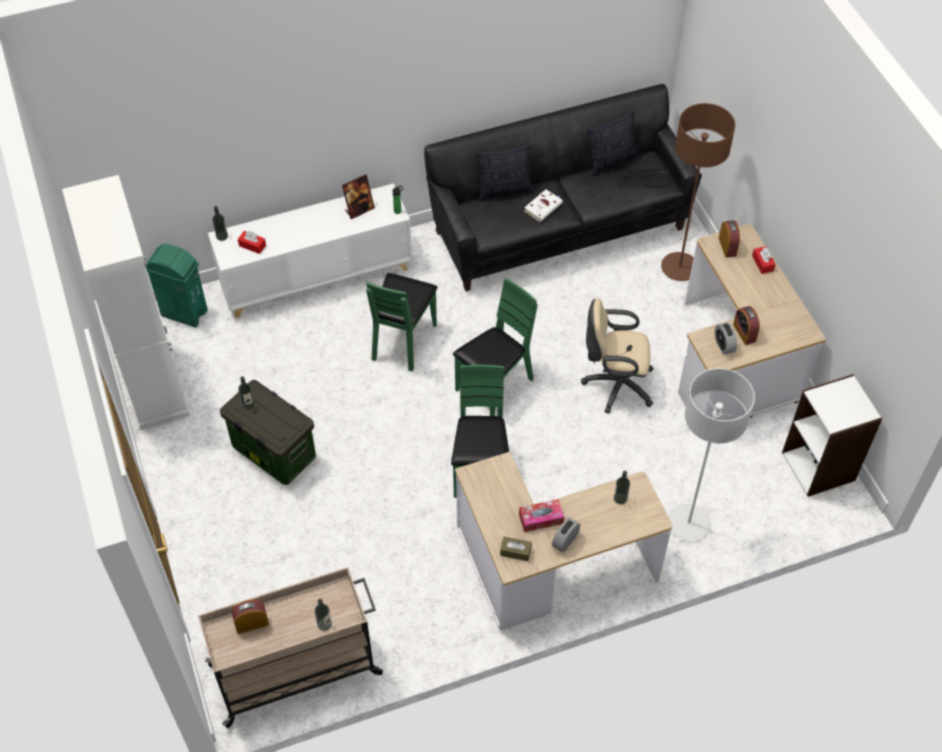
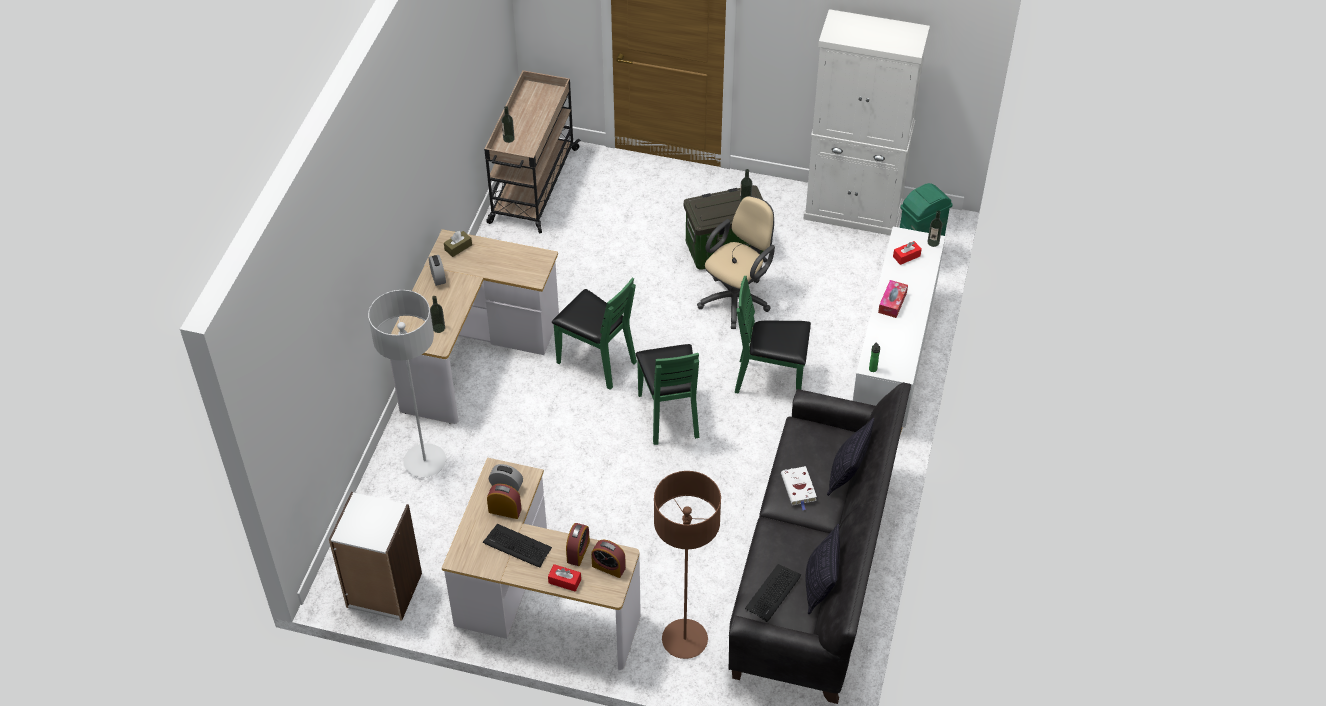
camera: 125 degrees right, 5 degrees down
(252, 623) = (544, 107): alarm clock -> alarm clock (578, 552)
(359, 210) = (895, 344): picture frame -> none
(403, 341) = (771, 380): green chair -> green chair turned 45 degrees counterclockwise
(541, 519) = (469, 275): tissue box -> tissue box (892, 303)
(615, 385) = (597, 498): beige office chair -> beige office chair (737, 299)
(764, 306) = (517, 546): none -> keyboard

